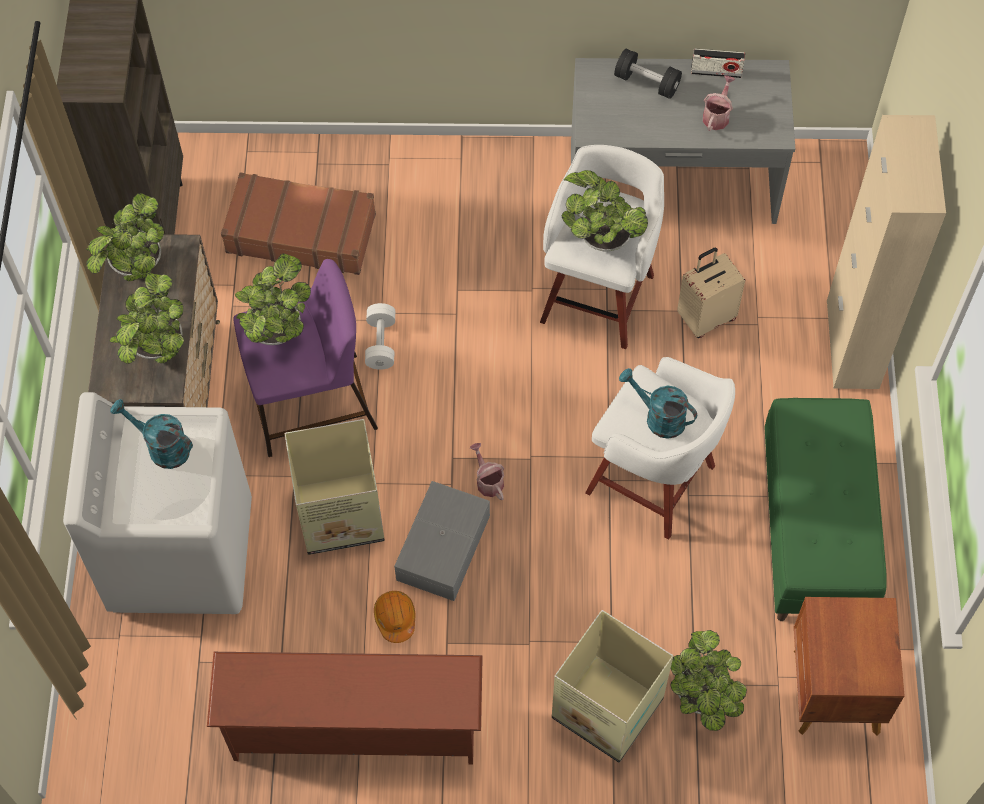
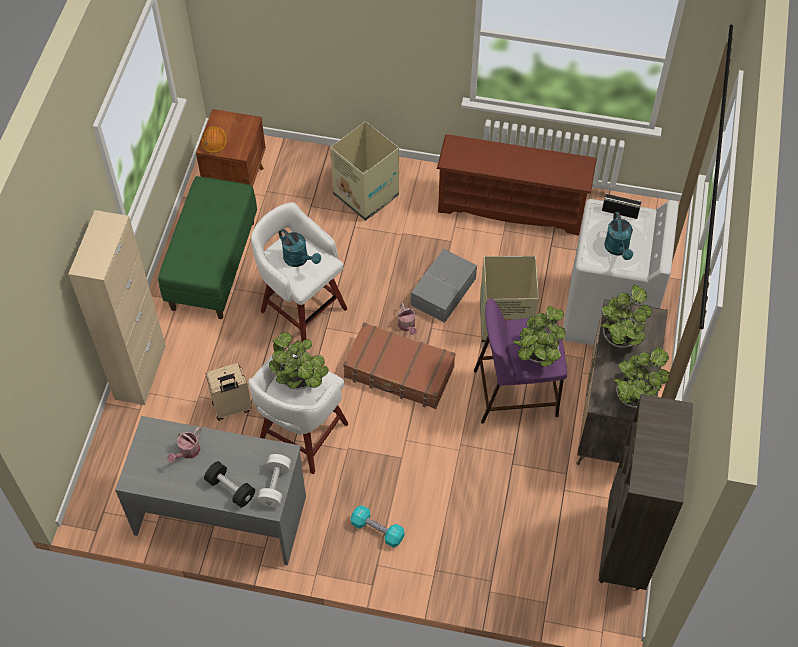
camera: 170 degrees left, 5 degrees down
(161, 447) = (618, 249): turquoise watering can -> turquoise watering can turned 45 degrees clockwise
(301, 232) = (510, 523): brown suitcase -> brown suitcase (399, 373)
(381, 343) = (462, 427): white dumbbell -> white dumbbell (275, 485)
(395, 618) = (479, 258): orange hard hat -> orange hard hat (214, 142)
(469, 197) = (377, 530): none -> turquoise dumbbell
(703, 699) = (310, 191): potted plant -> none
(716, 72) = (174, 488): radio -> radio (620, 212)

